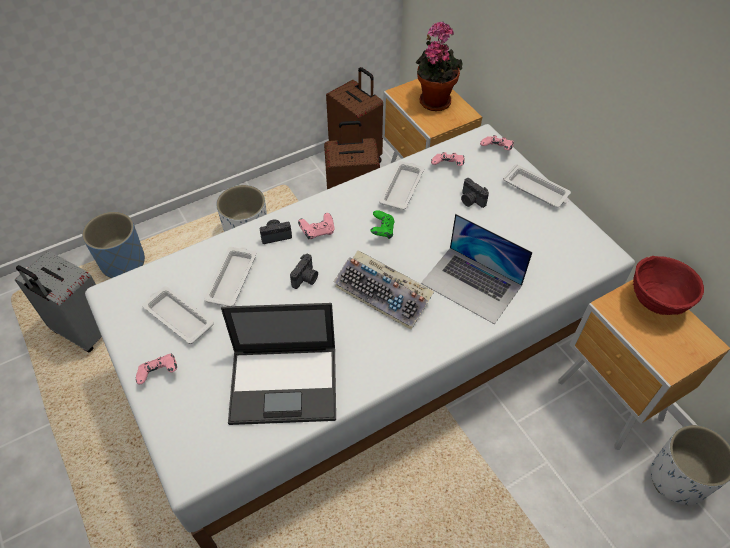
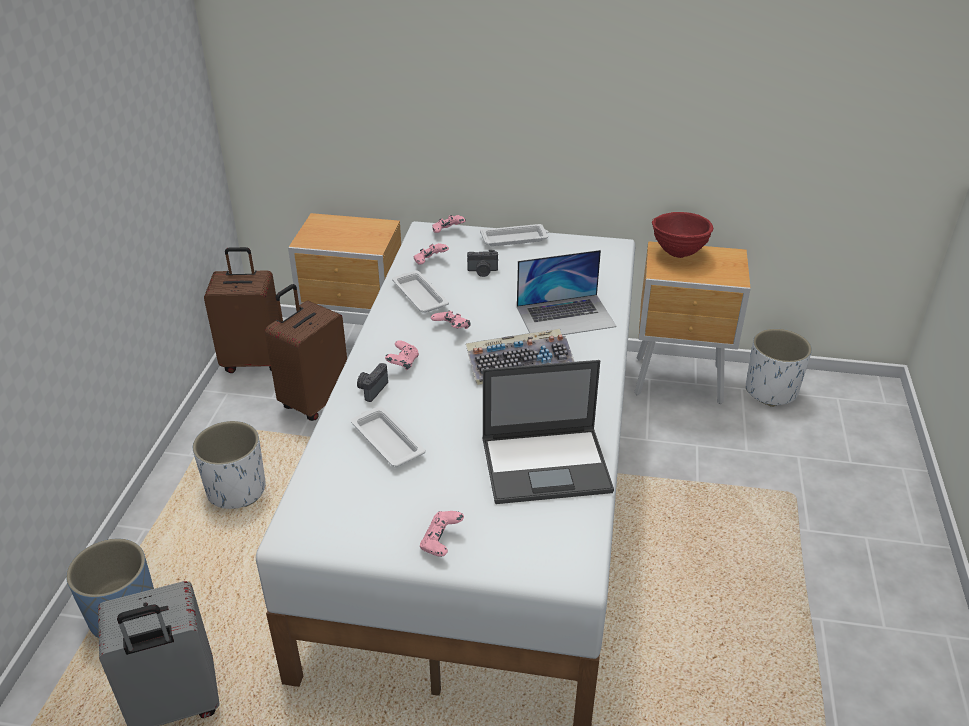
camera: 50 degrees left, 15 degrees down
(178, 317) = (386, 498): white tray -> none
(285, 384) = (547, 465): laptop -> laptop turned 45 degrees clockwise
(306, 279) = (447, 396): camera -> none
(382, 231) = (451, 329): green game controller -> pink game controller
(434, 100) = (343, 230): potted plant -> none

